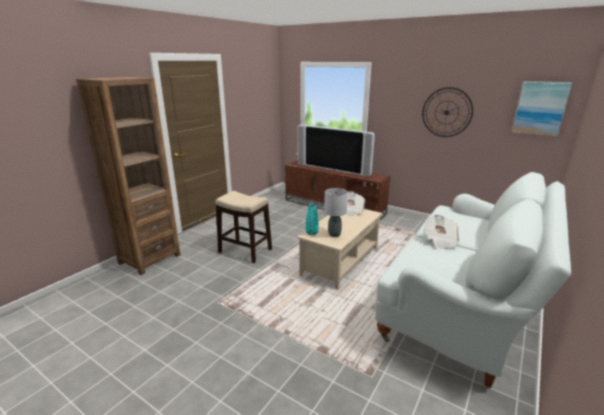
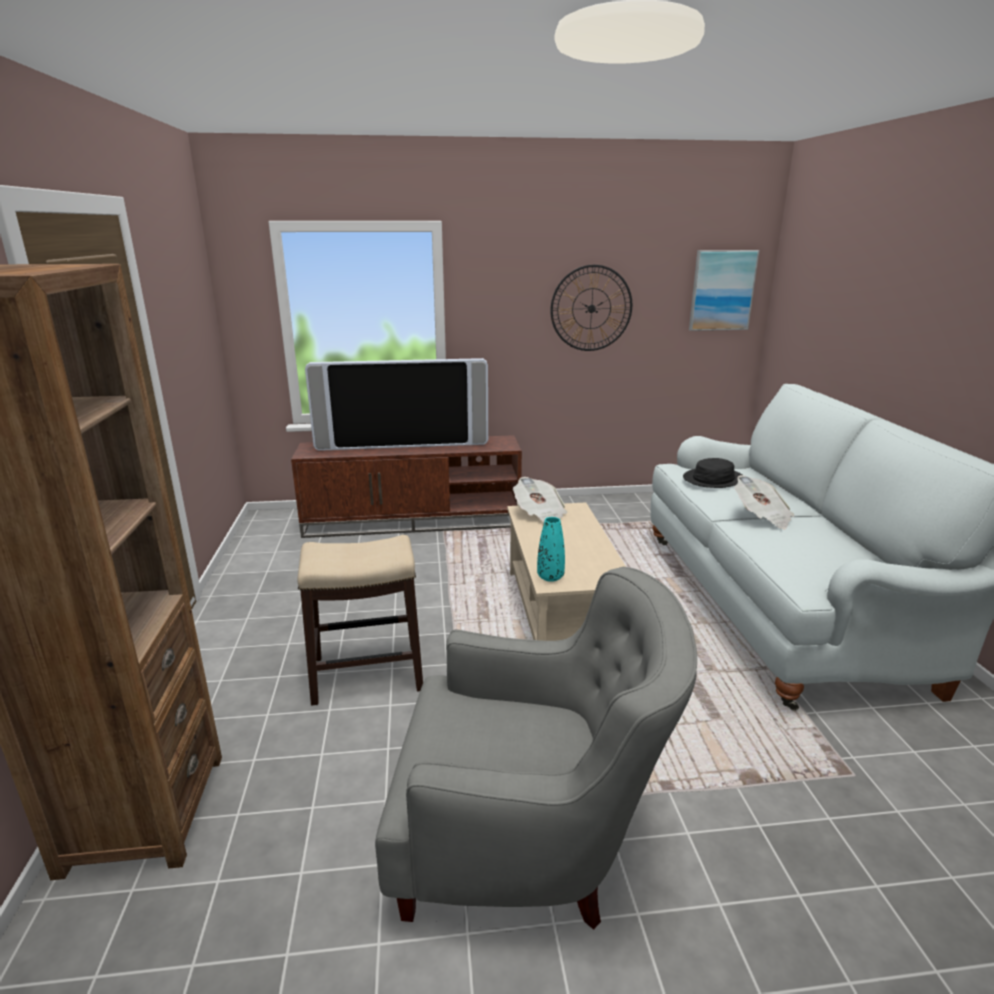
camera: 40 degrees left, 0 degrees up
(220, 319) = (527, 840): none -> grey armchair
(334, 234) = (587, 565): grey table lamp -> none
(451, 218) = (713, 479): none -> black hat

